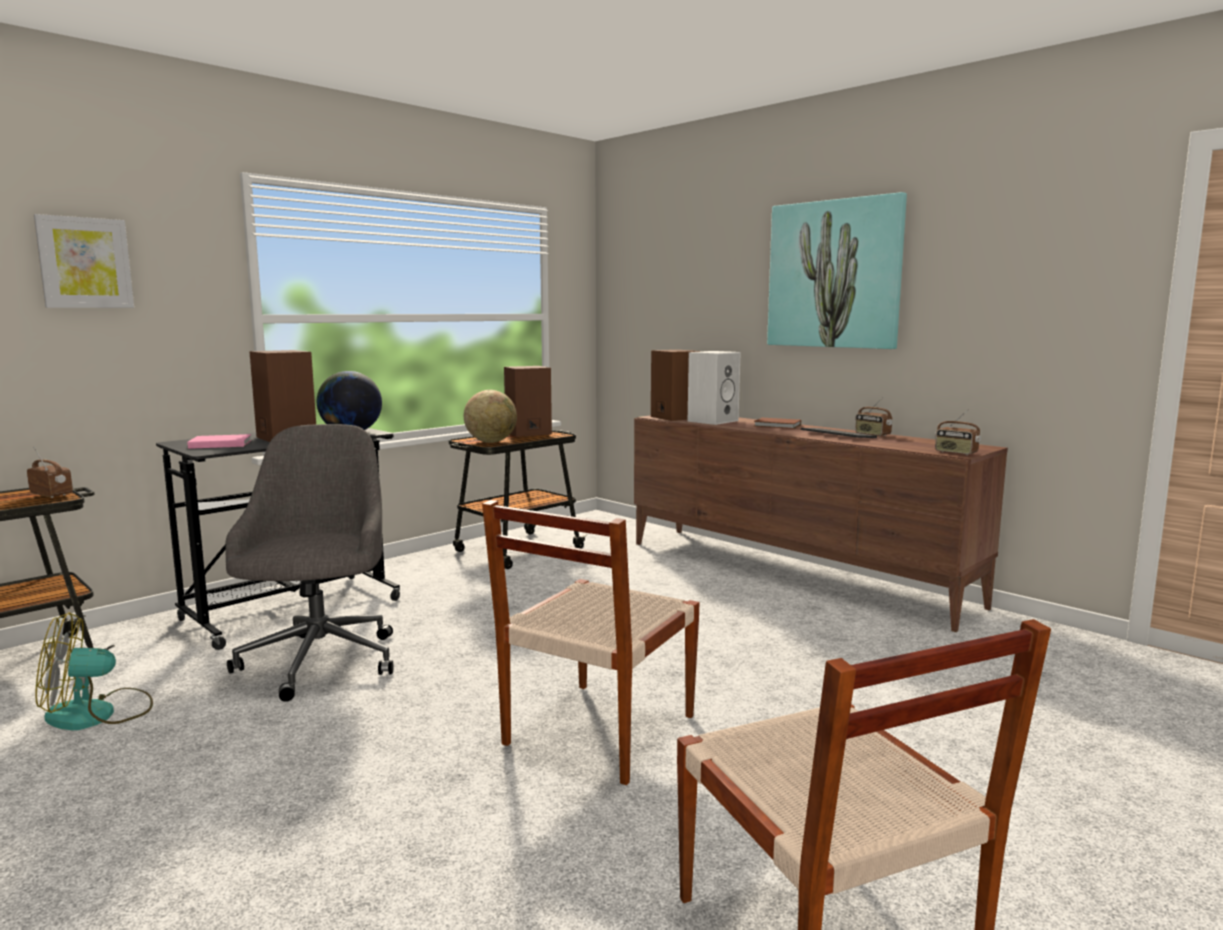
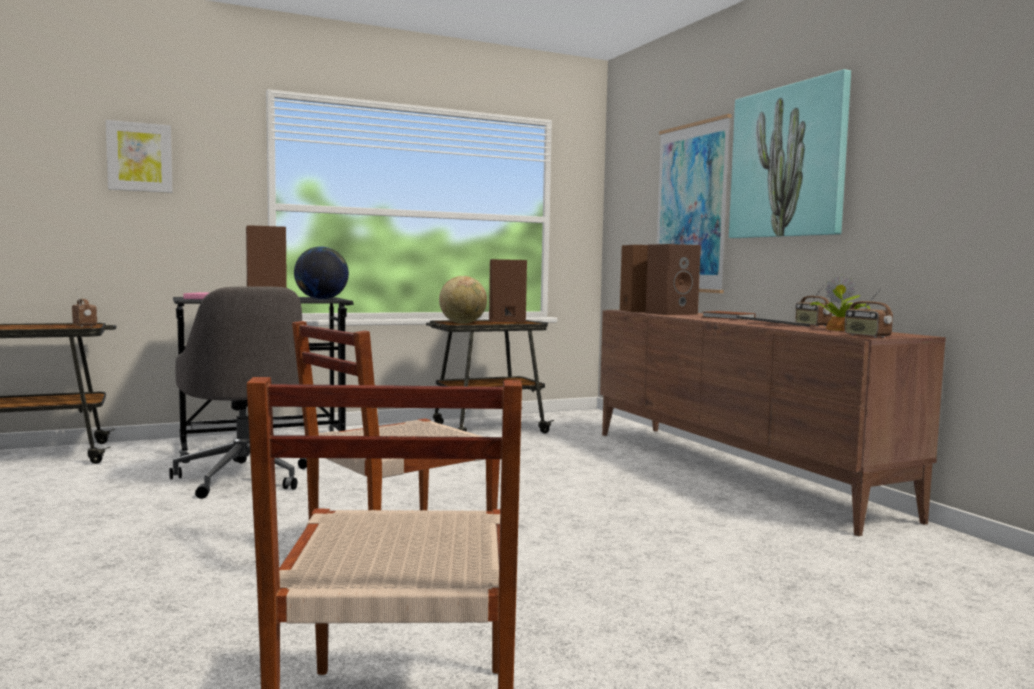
camera: 20 degrees right, 5 degrees down
(97, 714) = (64, 487): fan -> none
(320, 661) = (244, 478): grey office chair -> grey office chair turned 135 degrees clockwise
(712, 421) = (671, 313): white speaker -> brown speaker
(715, 310) = (691, 208): none -> picture
(911, 442) = (840, 330): none -> potted plant

